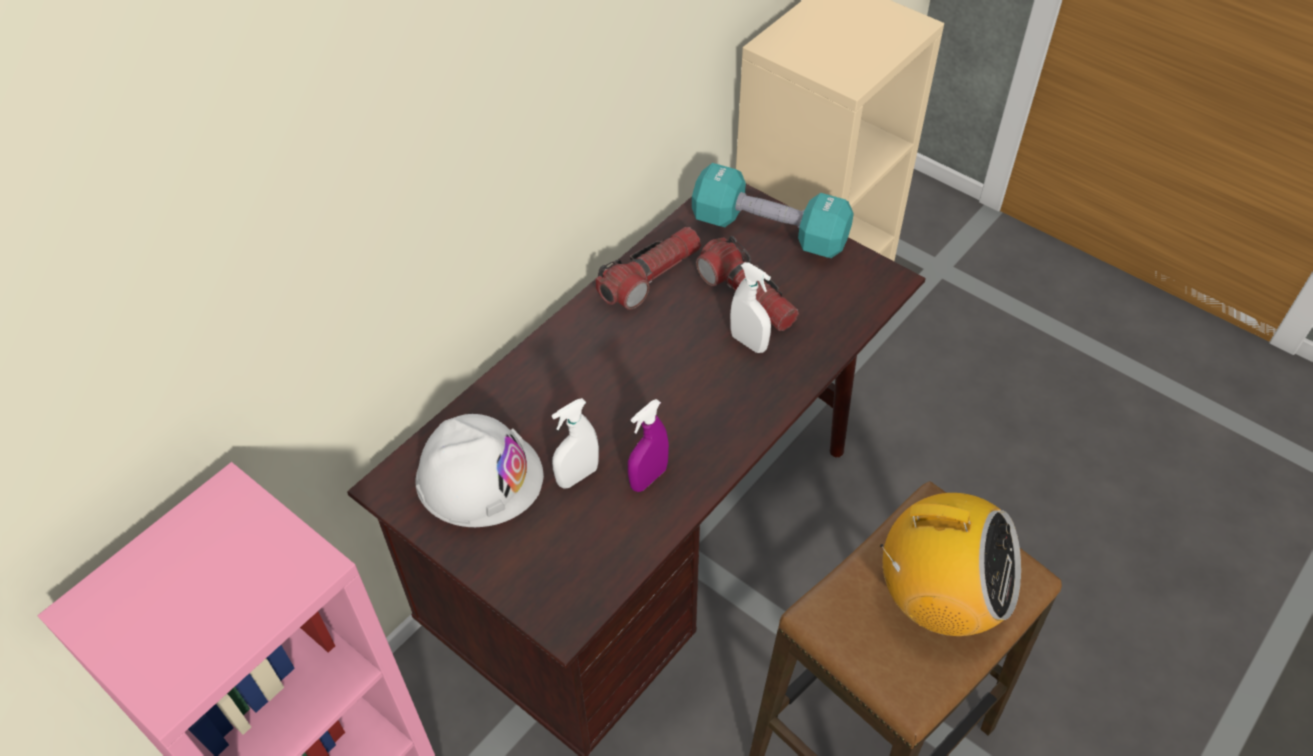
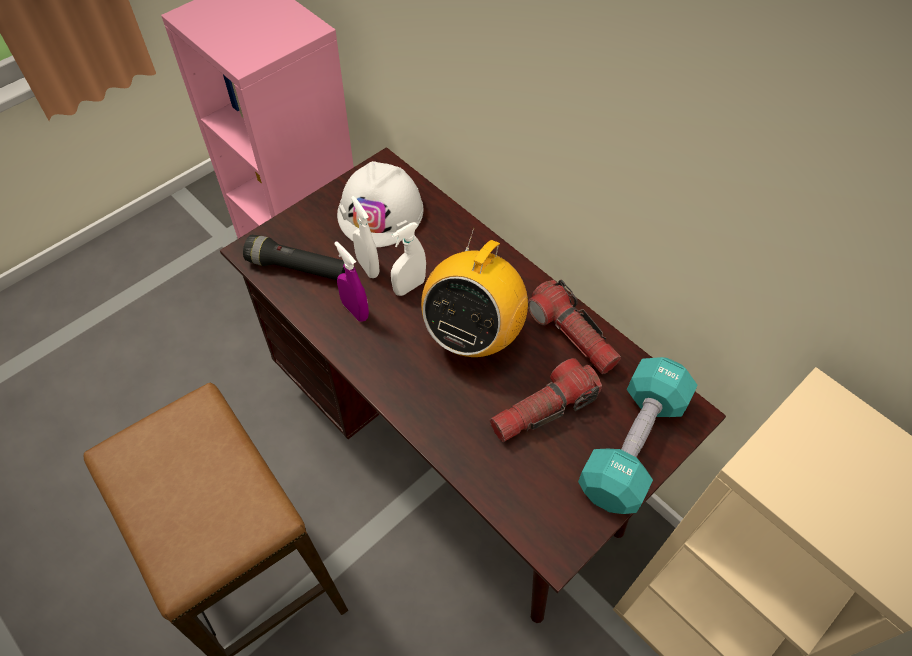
camera: 95 degrees right, 5 degrees up
(588, 554) = (299, 268): none -> black flashlight
(748, 342) = (484, 402): white spray bottle -> white spray bottle (409, 287)
(939, 600) = (182, 499): radio -> radio (472, 334)

